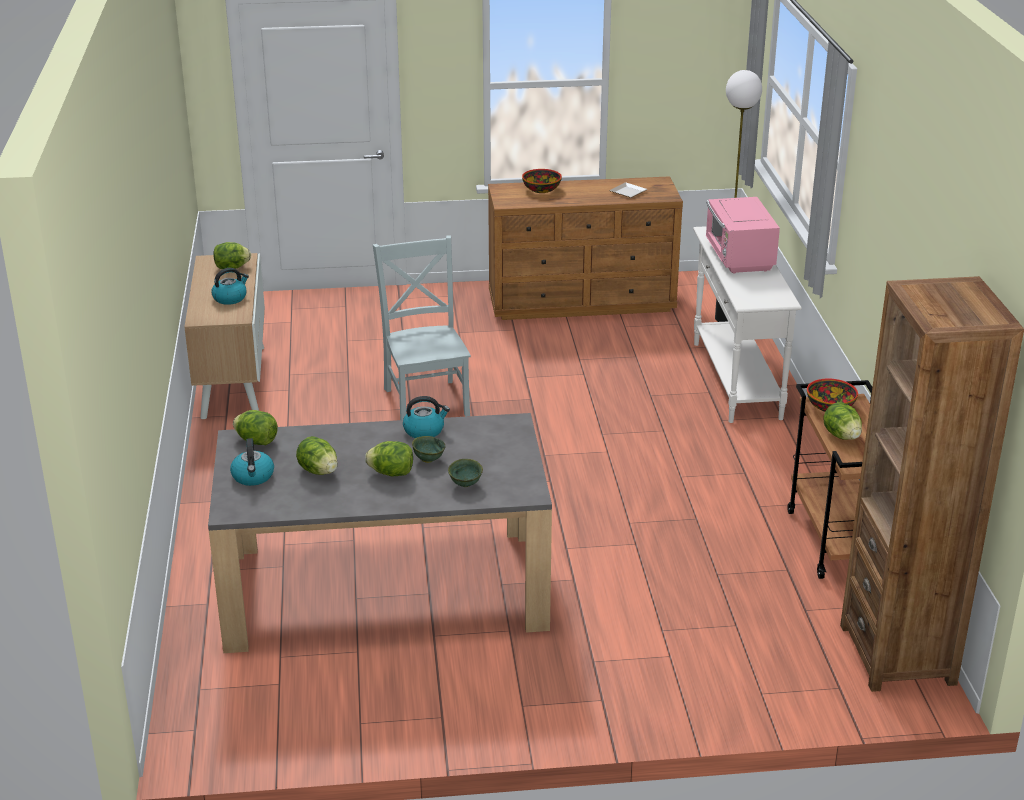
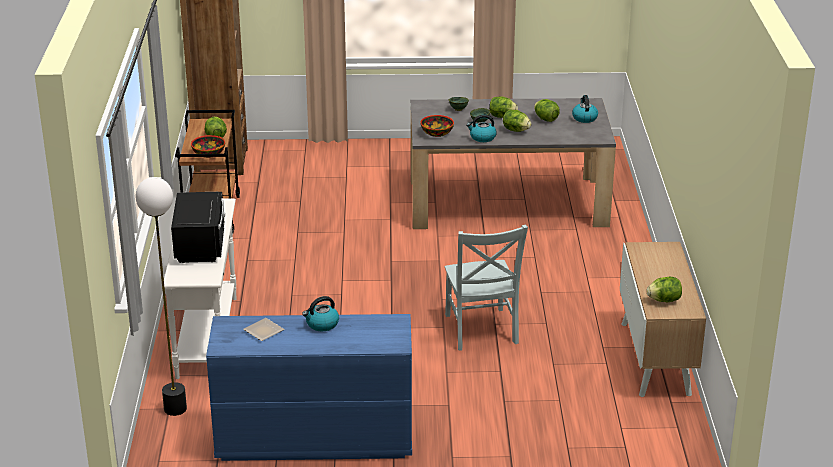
camera: 175 degrees left, 0 degrees up
(230, 298) = (652, 266): kettle -> kettle (322, 324)
(256, 441) = (588, 136): lettuce -> lettuce (516, 130)
(542, 189) = (354, 339): bowl -> bowl (436, 133)
(583, 302) = (313, 439): brown dresser -> blue dresser
(739, 258) = (201, 245): pink microwave -> black microwave

